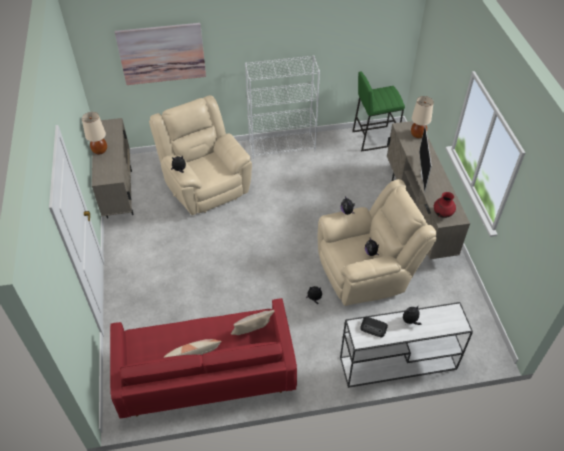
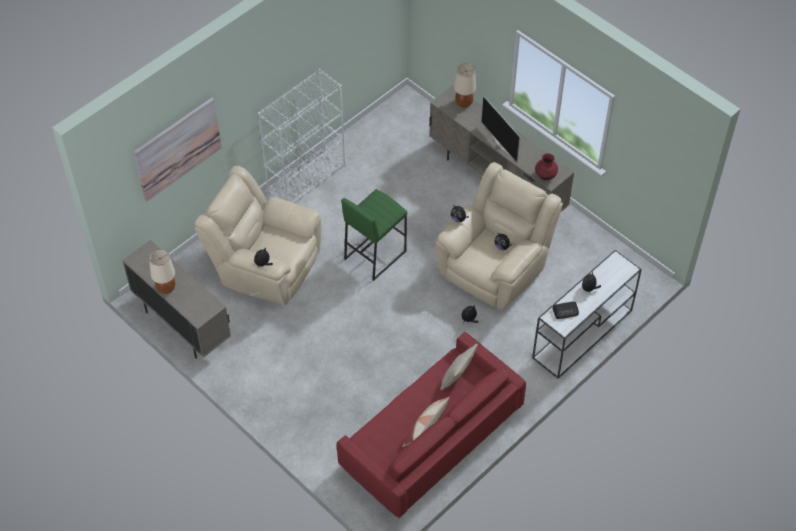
camera: 35 degrees left, 5 degrees up
(374, 138) = (393, 119): green stool -> green stool (375, 254)

